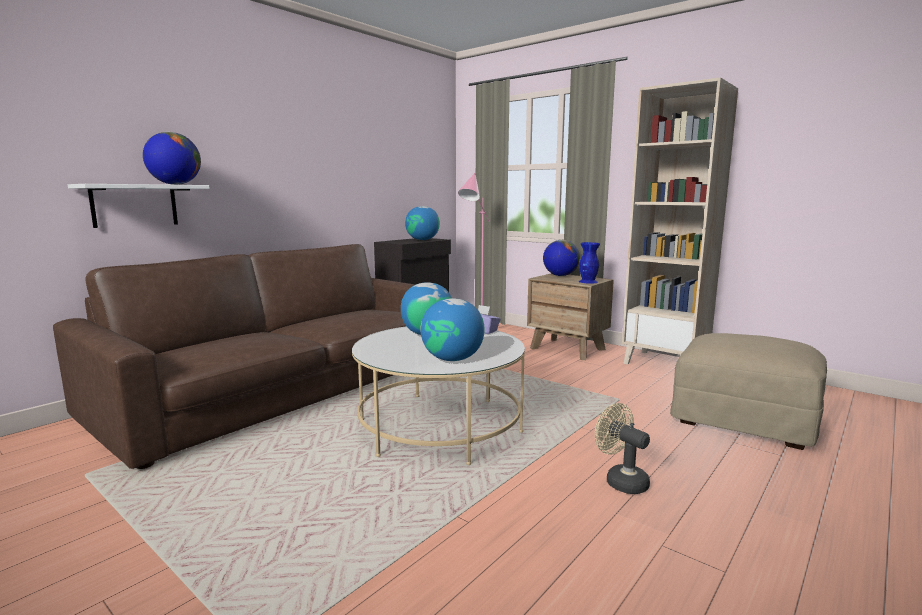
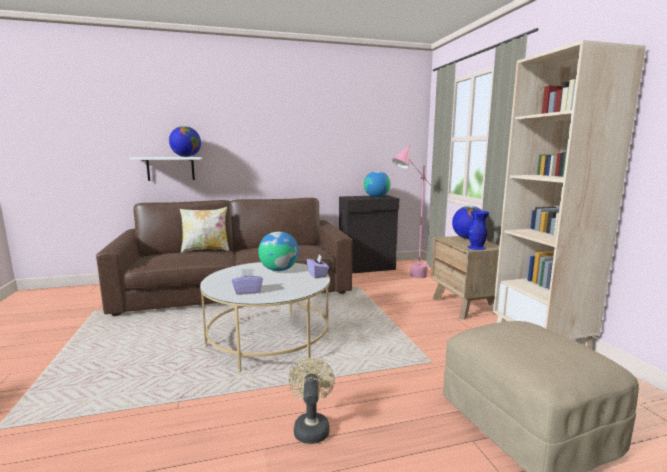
camera: 35 degrees right, 0 degrees up
(232, 335) = (205, 250): none -> pillow
(452, 359) = (248, 291): globe -> purple tissue box

